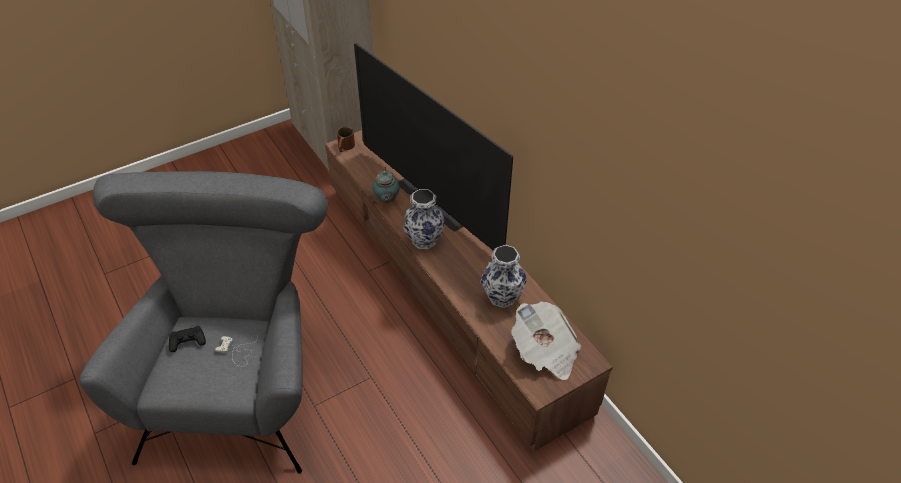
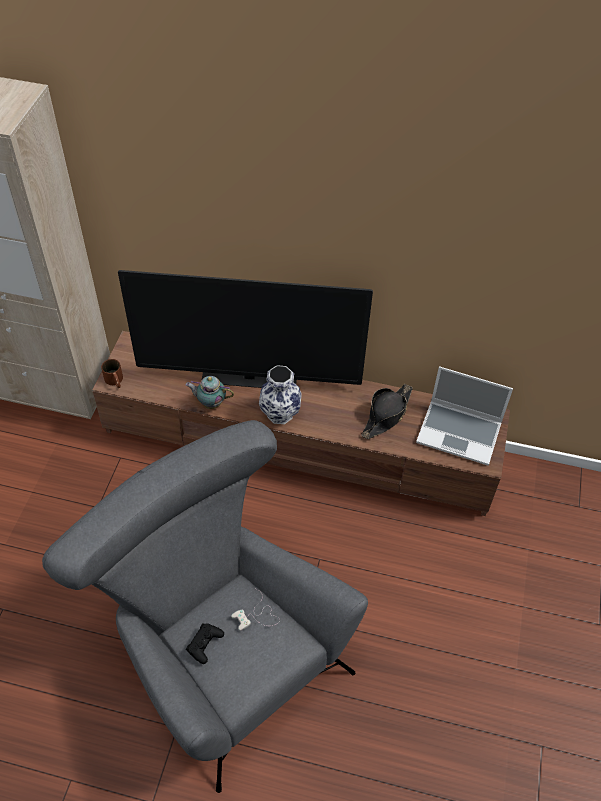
camera: 45 degrees left, 5 degrees up
(386, 200) = (210, 403): teapot -> teapot turned 150 degrees clockwise
(501, 296) = (386, 415): vase -> black hat
(545, 352) = (460, 433): newspaper -> laptop

